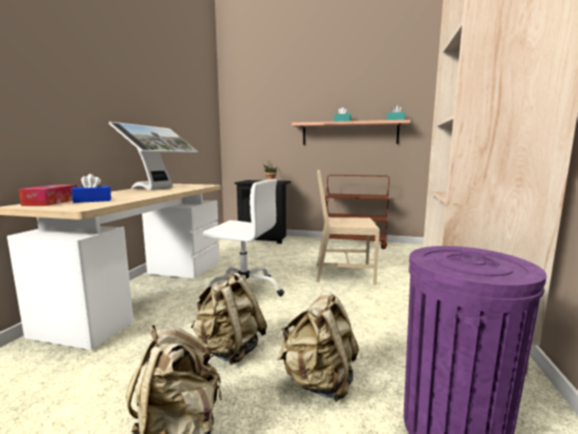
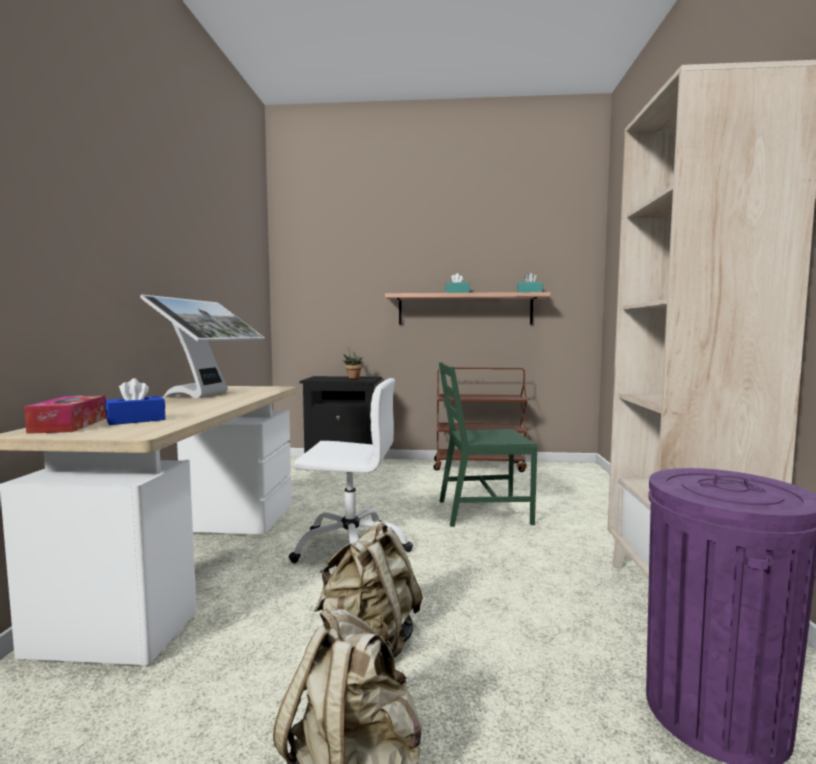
camera: 10 degrees left, 5 degrees down
(319, 382) = (520, 672): beige backpack -> none
(343, 273) = (482, 512): beige chair -> green chair

